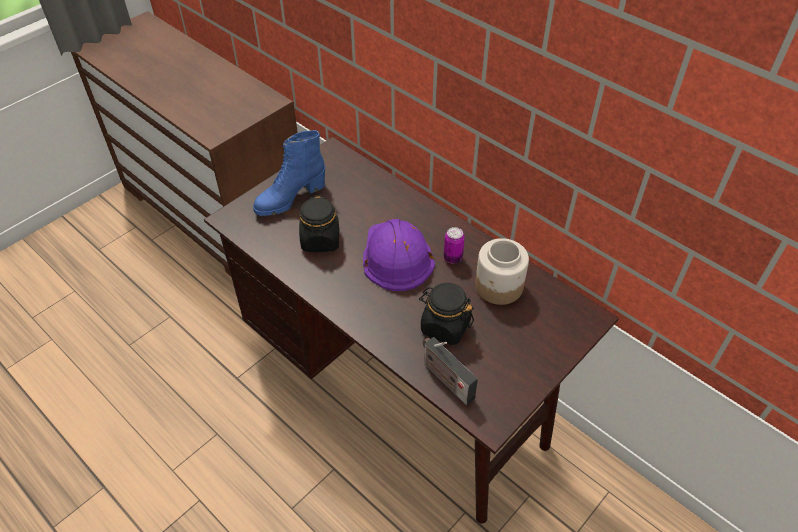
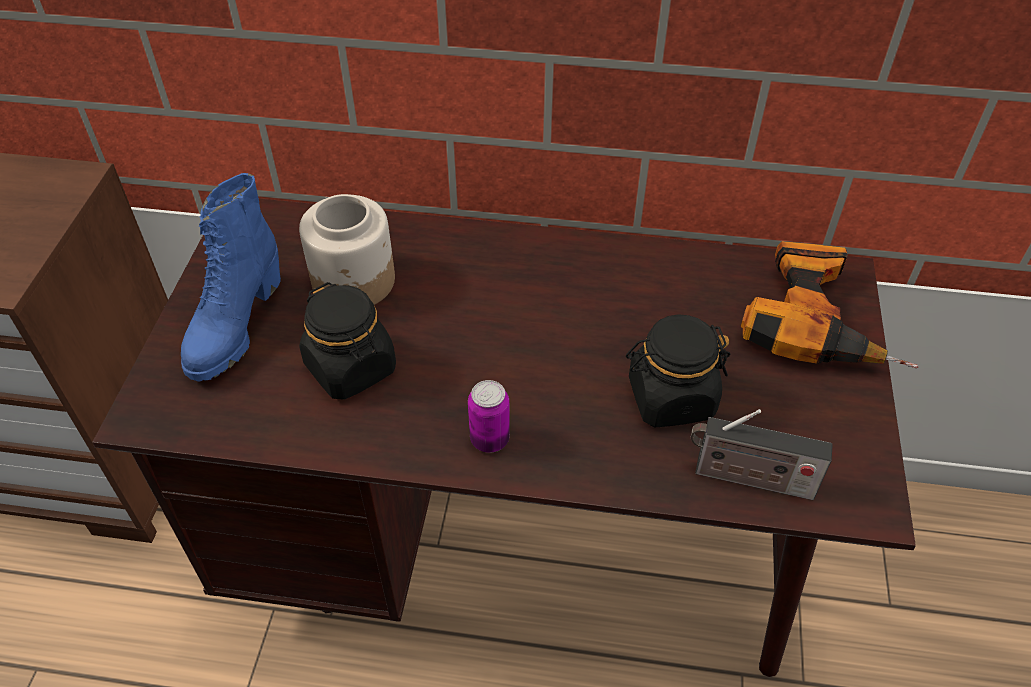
camera: 35 degrees left, 0 degrees up
(396, 256) = (498, 330): purple hard hat -> none
(453, 258) = (585, 289): can -> can (489, 439)
(499, 286) = (688, 297): jar -> jar (354, 281)
(555, 331) = (818, 320): none -> power drill

